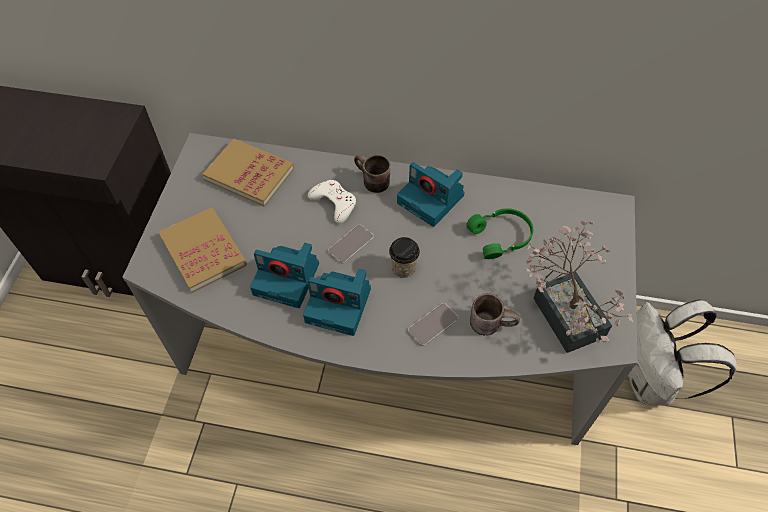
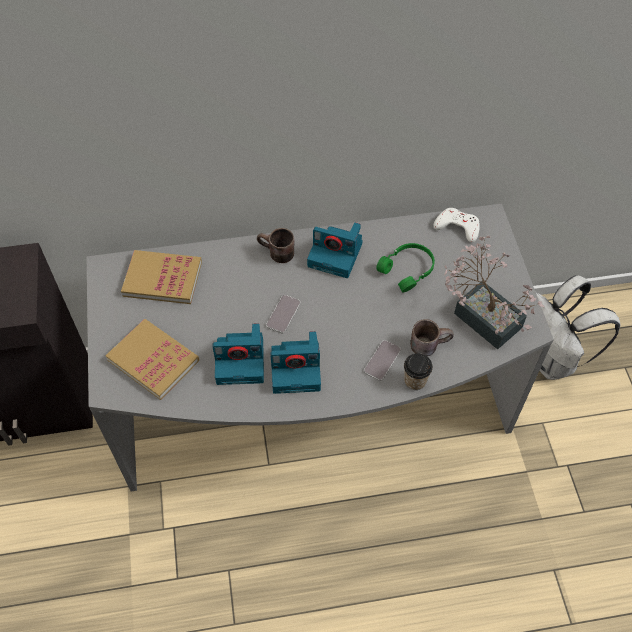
camera: 20 degrees left, 0 degrees up
(334, 203) = (252, 282): white game controller -> white game controller (457, 227)
(403, 268) = (337, 321): cup -> cup (415, 381)

